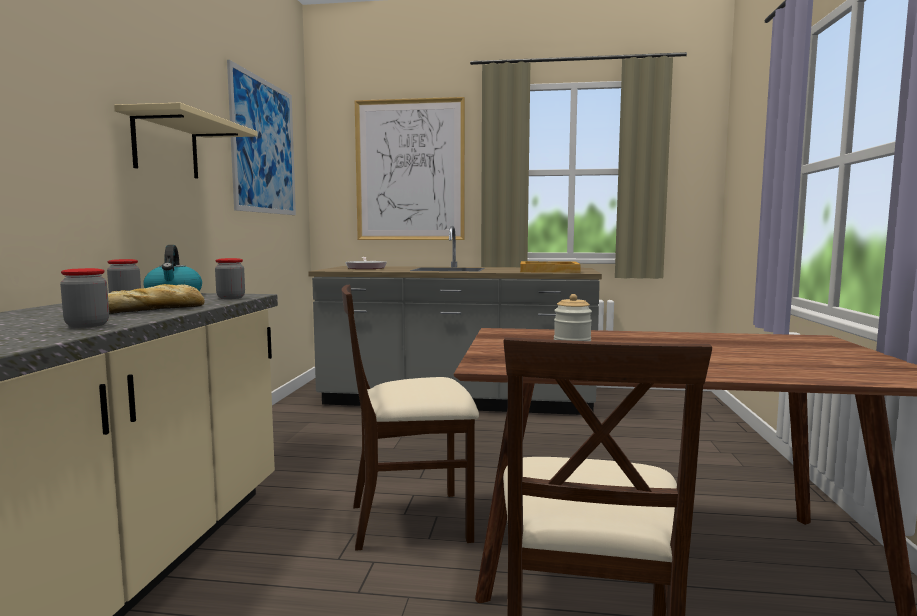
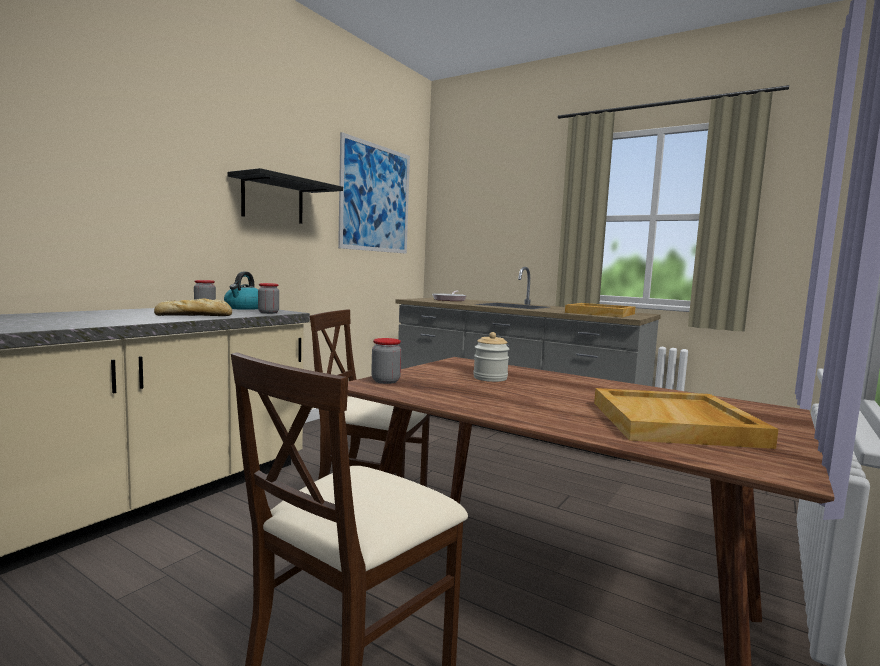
camera: 25 degrees right, 0 degrees up
(87, 325) = (123, 320): jar -> jar (385, 381)
(166, 147) = (273, 200): beige shelf -> black shelf
(410, 170) = (503, 217): picture -> none
(794, 359) = (675, 423): none -> beige tray

